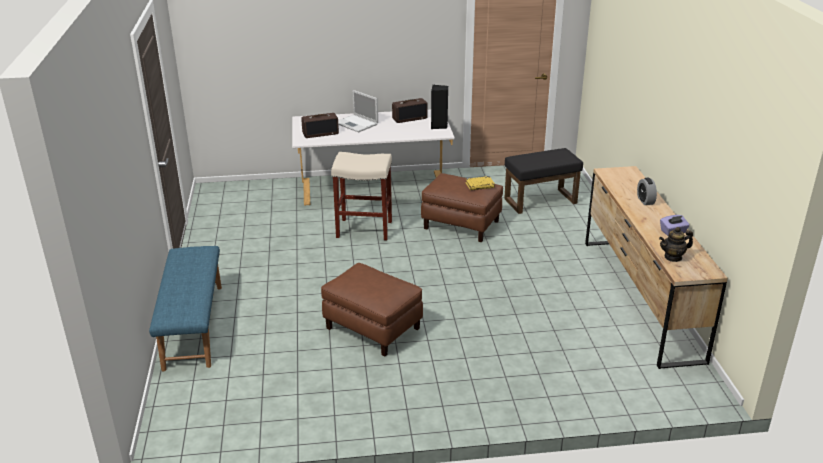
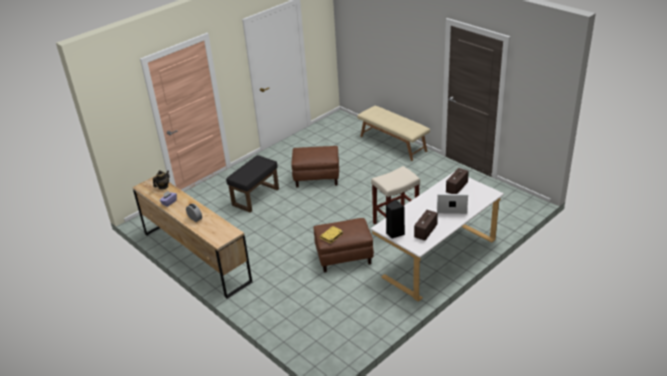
camera: 145 degrees right, 5 degrees up
(192, 326) = (393, 143): blue bench -> beige bench
(540, 201) = (313, 307): black ottoman -> black ottoman (255, 196)

